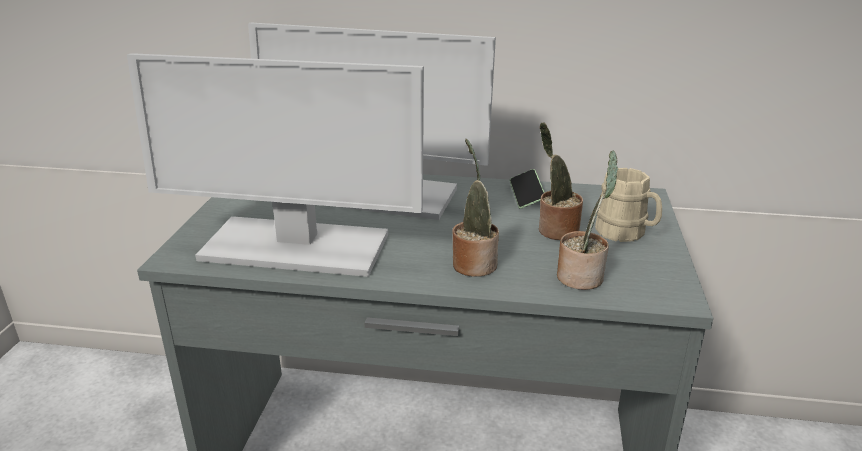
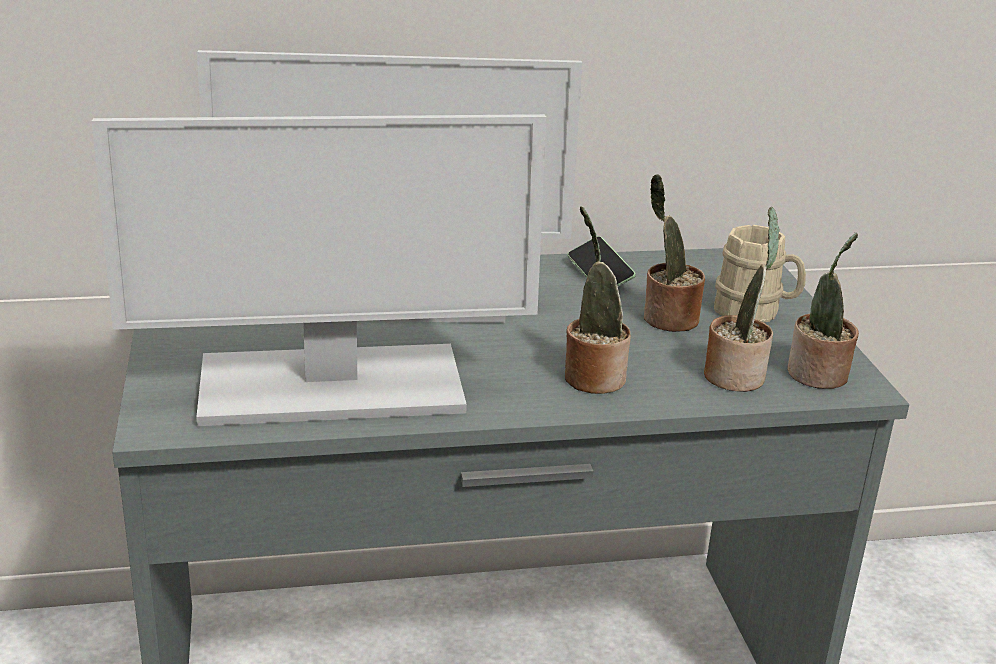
camera: 20 degrees left, 0 degrees up
(647, 286) = (818, 376): none -> potted plant

